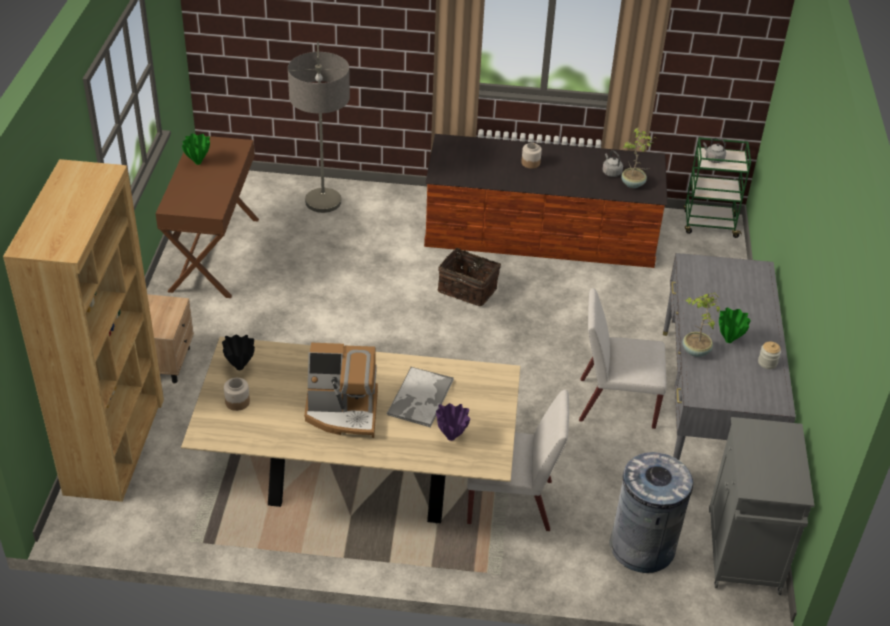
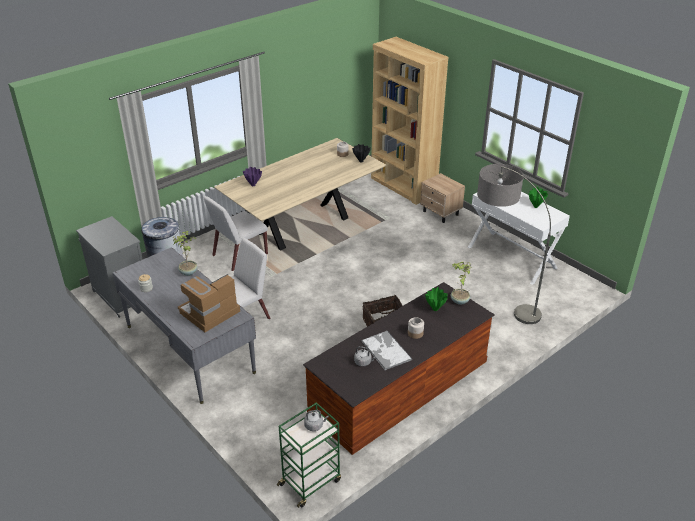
camera: 135 degrees right, 5 degrees down
(214, 254) = (512, 257): brown console table -> white console table
(343, 412) = (303, 171): coffee machine -> coffee machine (209, 313)
(420, 398) = (283, 189): tray -> tray (385, 350)
(633, 184) = (339, 363): potted plant -> potted plant (459, 301)
(729, 340) = (176, 287): green vase -> green vase (435, 309)

